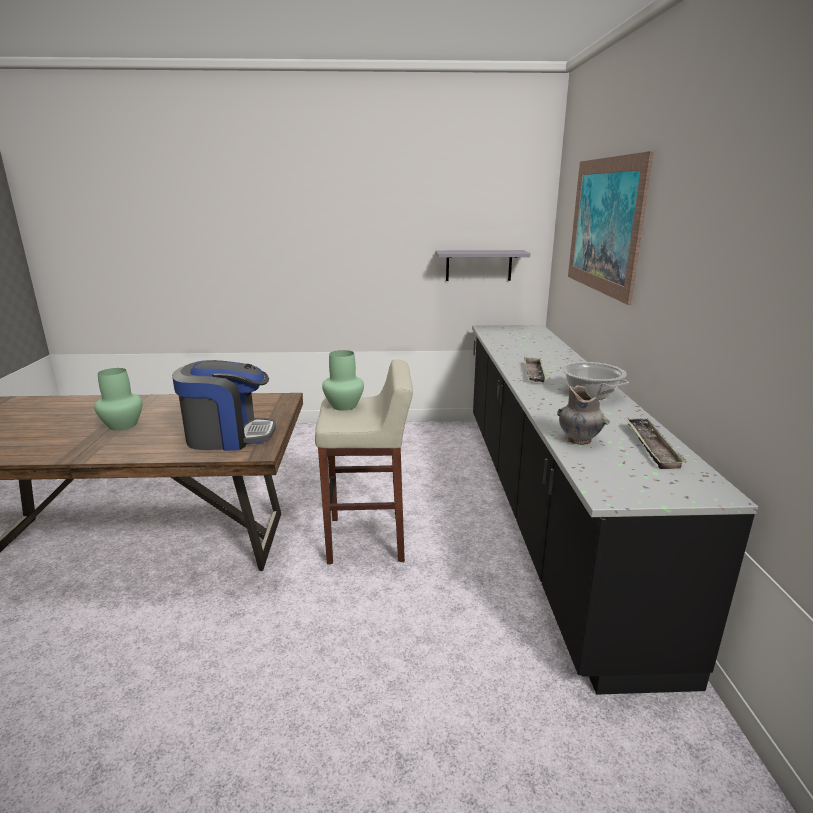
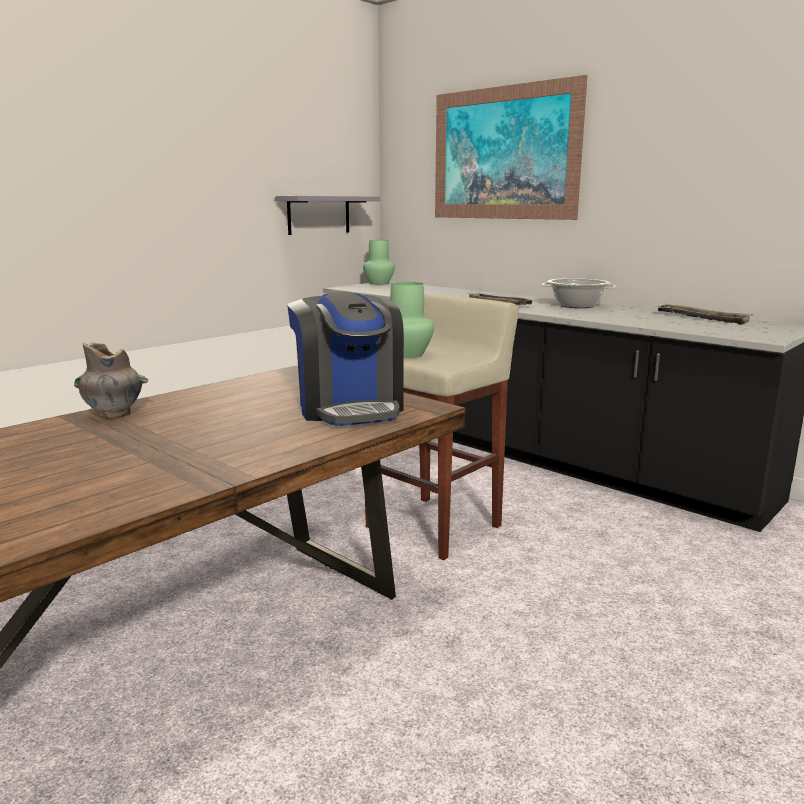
camera: 45 degrees left, 5 degrees down
(123, 425) = (166, 439): green vase -> green vase (379, 283)
(228, 436) = (349, 408): coffee machine -> coffee machine turned 120 degrees clockwise
(580, 440) = (662, 324): grey vase -> grey vase (115, 414)

